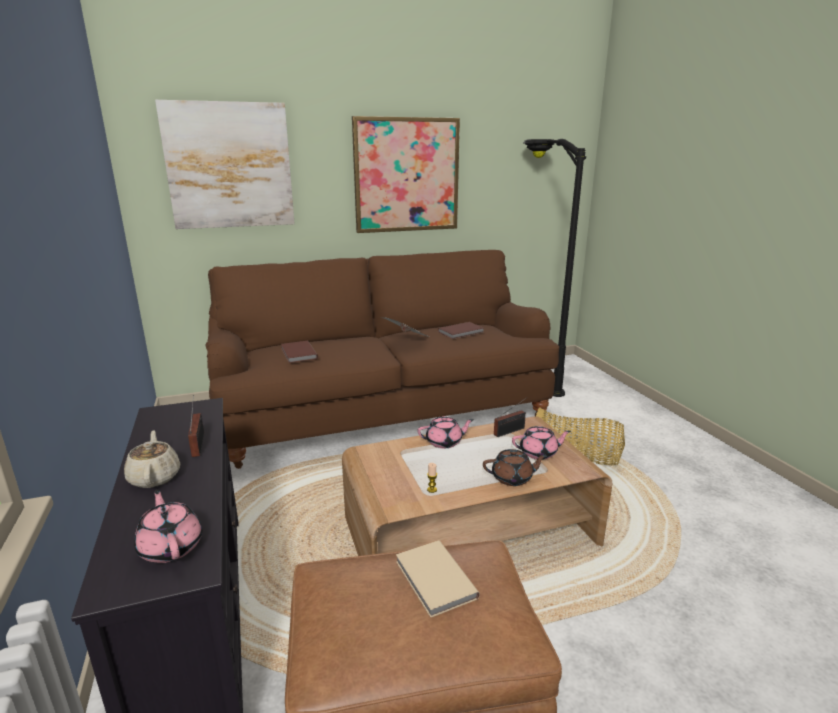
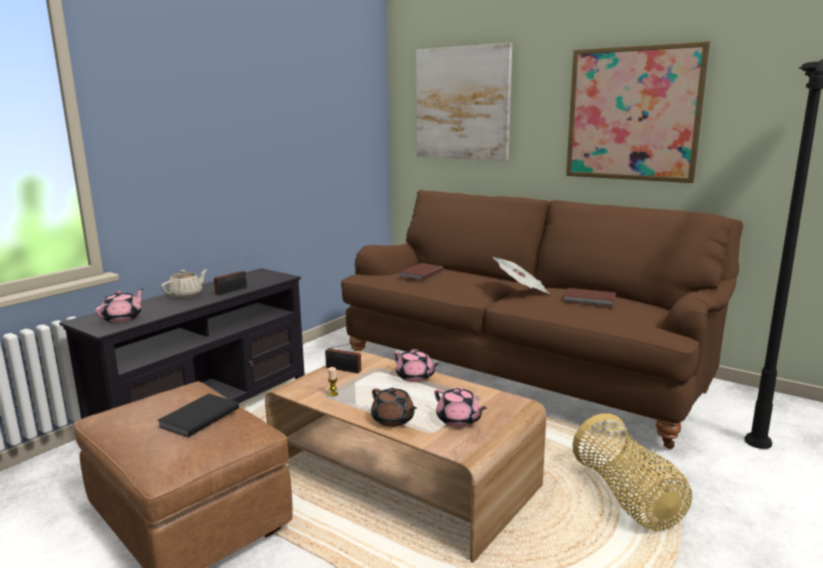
camera: 55 degrees right, 5 degrees down
(434, 580) = (197, 417): beige book -> black book
(511, 431) = (481, 397): radio -> radio (345, 370)

